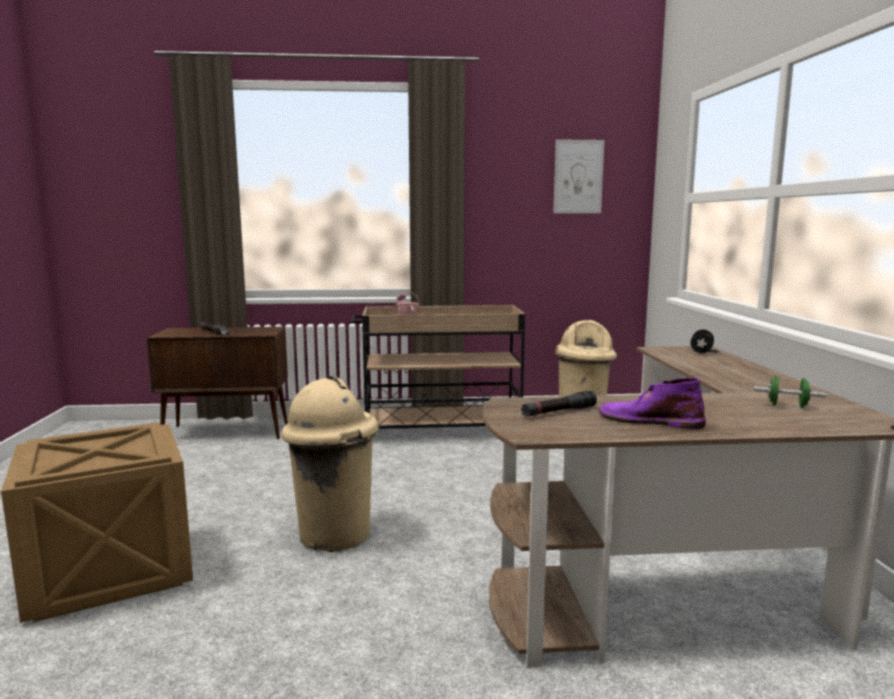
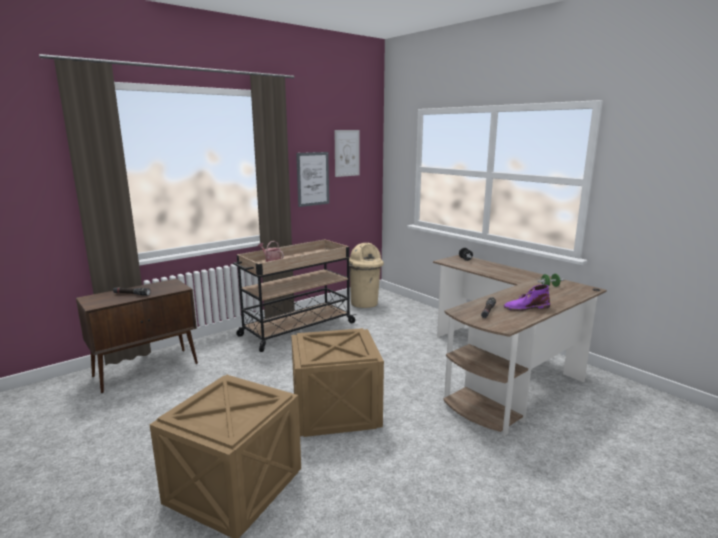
camera: 35 degrees left, 5 degrees up
(334, 535) = (334, 412): beige trash can -> crate
(512, 214) = (313, 179): none -> picture

